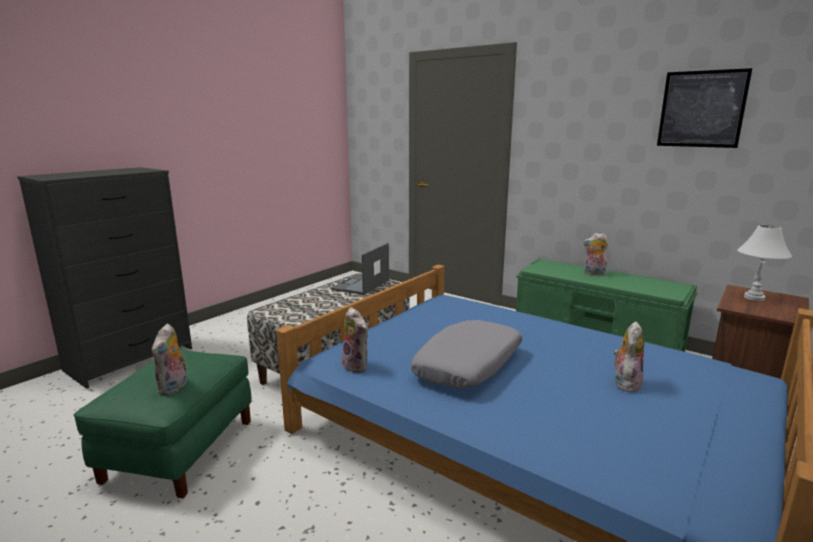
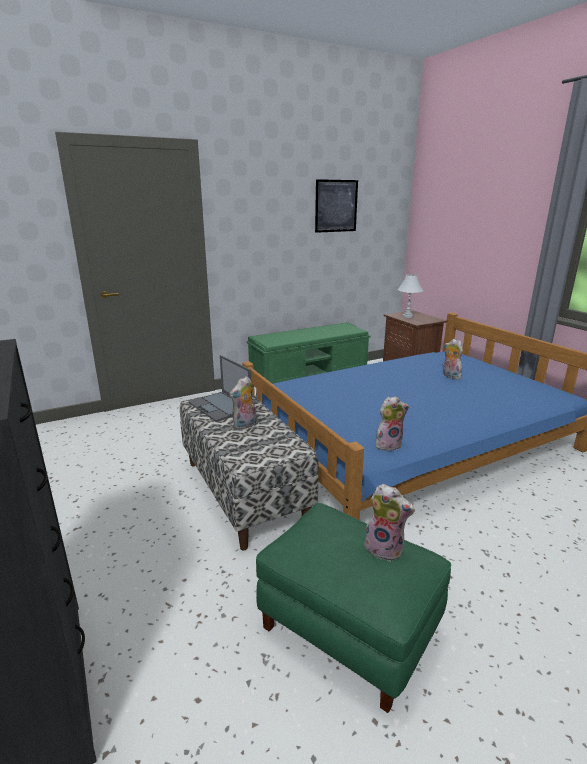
camera: 65 degrees left, 5 degrees up
(469, 365) = (410, 407): grey pillow -> none
(594, 273) = (301, 333): plush toy -> plush toy (245, 425)

